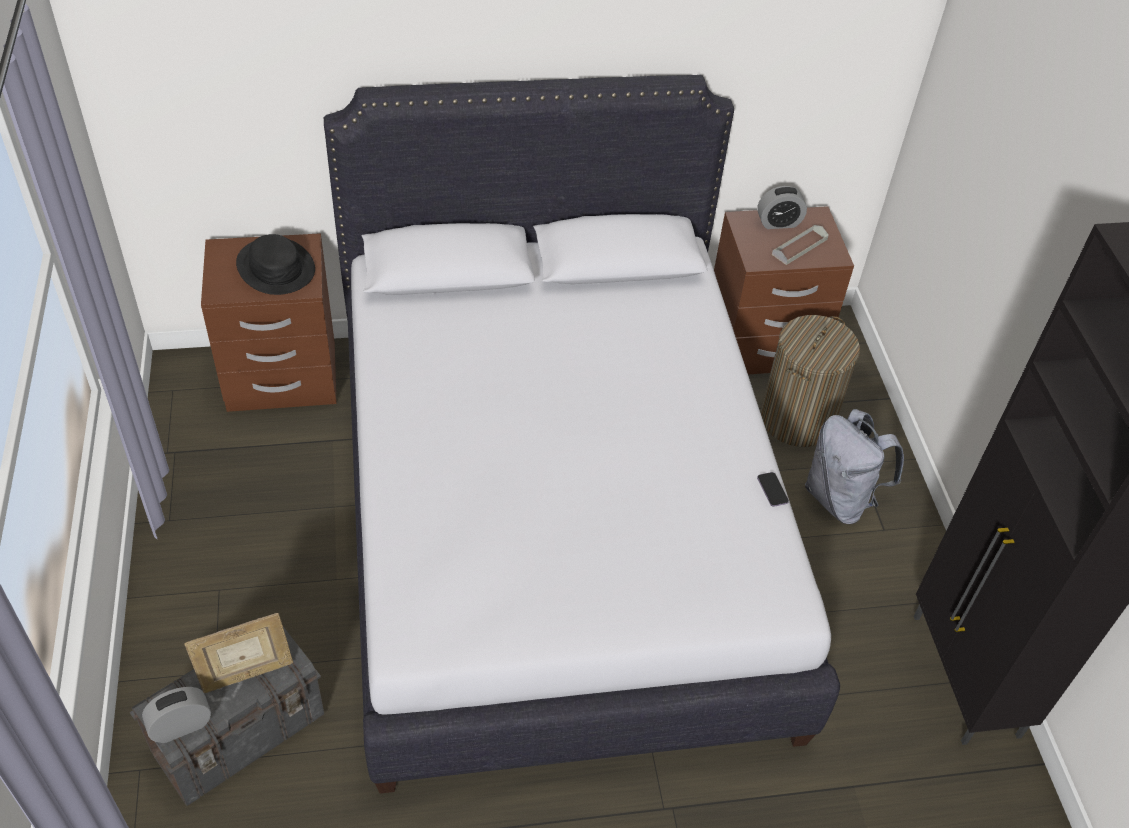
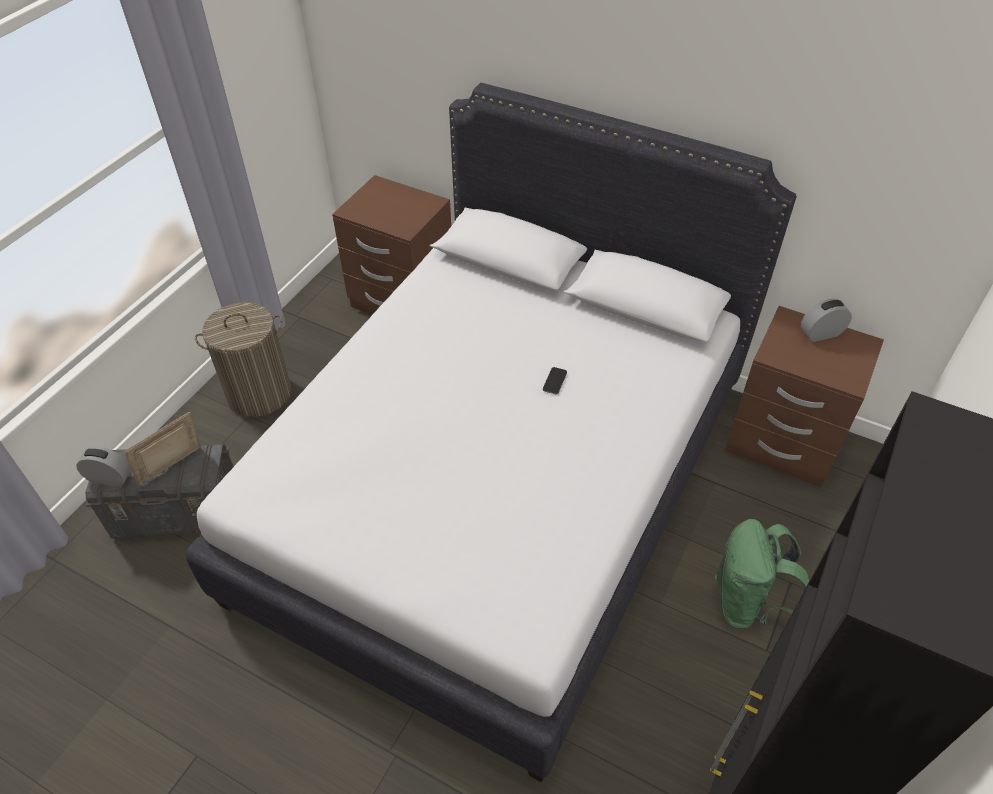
camera: 40 degrees right, 0 degrees up
(246, 674) = (173, 468): picture frame -> picture frame turned 120 degrees clockwise
(275, 268) = (399, 209): black hat -> none
(772, 490) = (607, 542): phone -> phone (554, 381)
(778, 223) = (821, 333): alarm clock -> alarm clock turned 135 degrees clockwise
(797, 419) = (763, 516): laundry basket -> laundry basket (259, 393)
(799, 247) = (823, 361): grey tray -> none
(840, 499) = (747, 602): grey backpack -> green backpack

